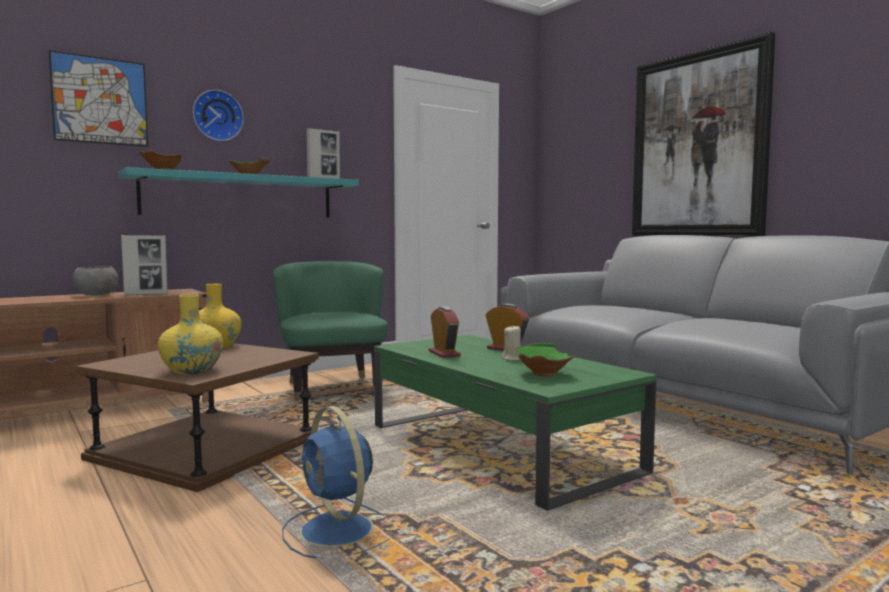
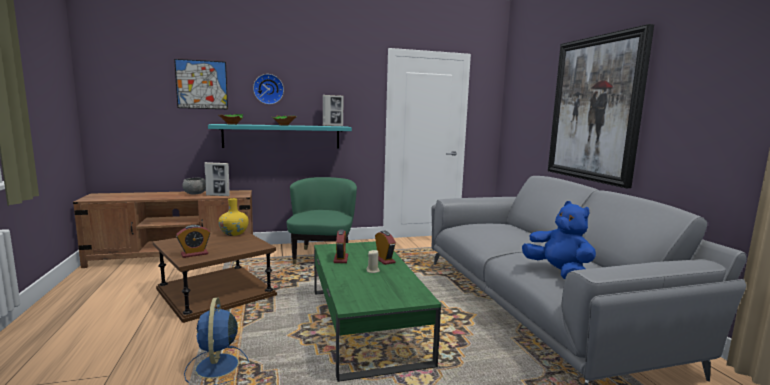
camera: 20 degrees right, 5 degrees up
(192, 370) = (194, 254): yellow vase -> alarm clock
(541, 374) = (367, 290): green bowl -> none
(754, 329) = (558, 273): none -> blue plush toy

